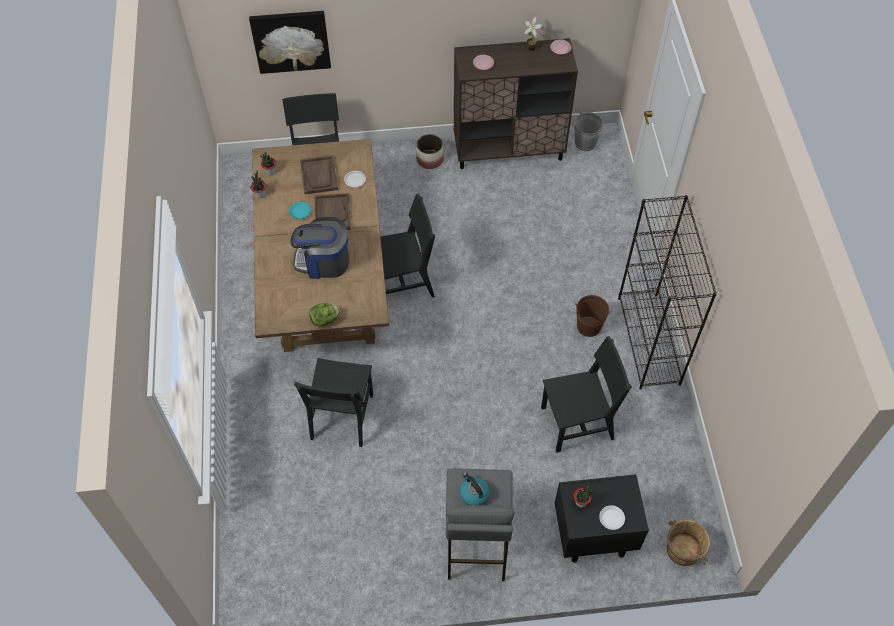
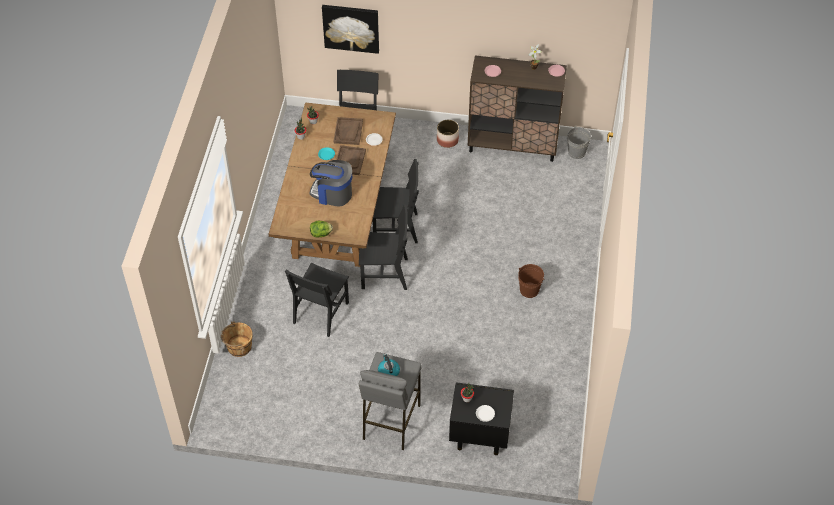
camera: 15 degrees right, 5 degrees down
(577, 423) = (495, 356): black chair -> black chair (384, 274)
(649, 341) = (572, 311): black bookcase -> none
(682, 550) = (543, 461): brown bucket -> brown bucket (238, 347)

